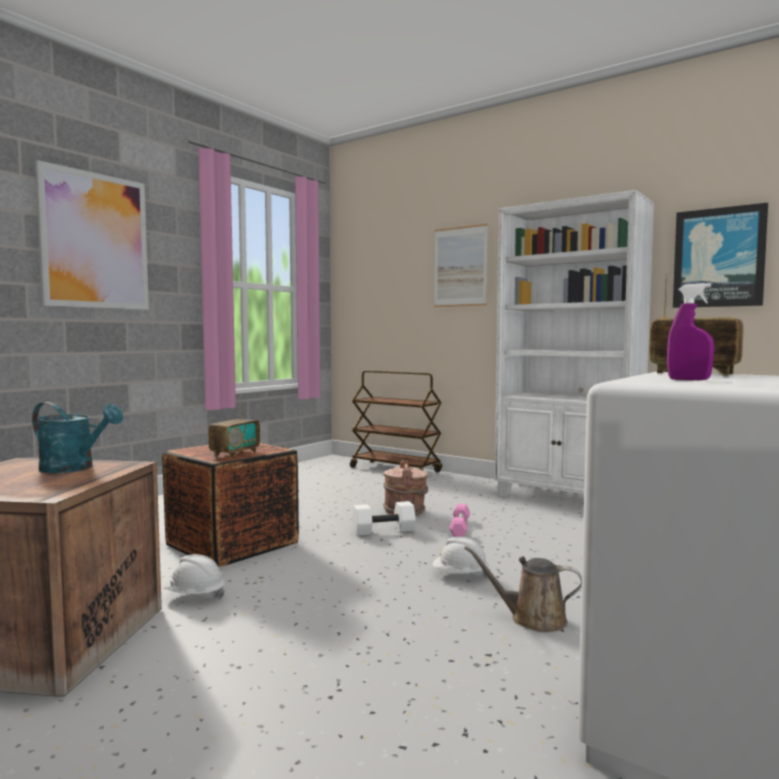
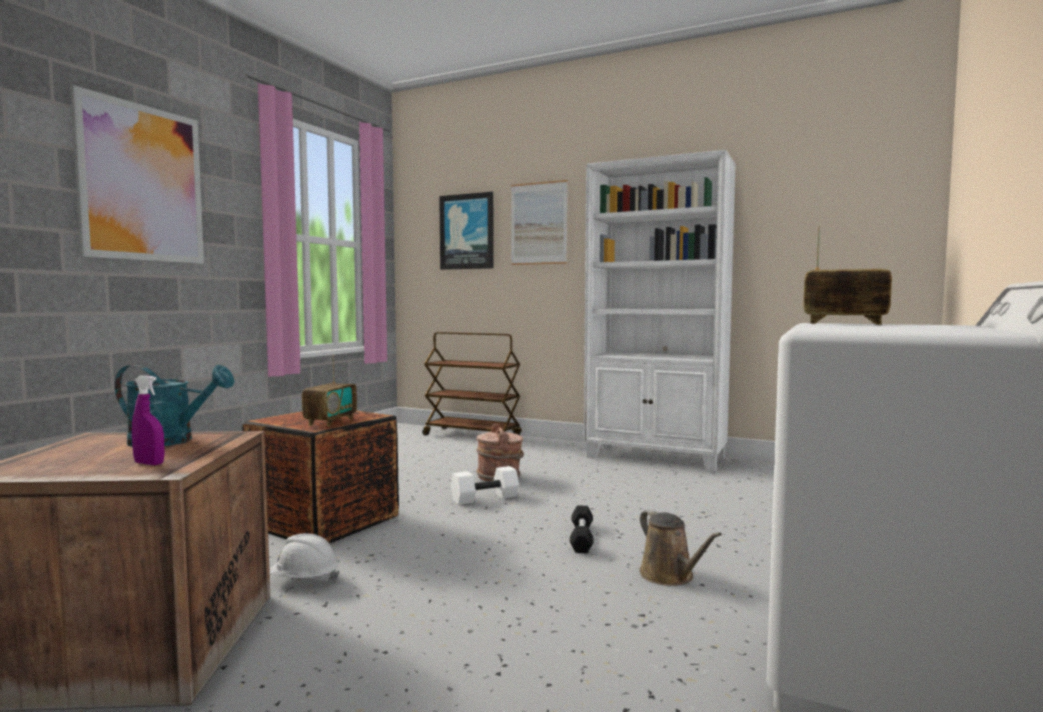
camera: 10 degrees left, 0 degrees up
(460, 528) = (562, 491): pink dumbbell -> none
(460, 575) = (581, 538): white hard hat -> black dumbbell
(532, 619) = (670, 576): brown watering can -> brown watering can turned 120 degrees counterclockwise
(688, 379) = (862, 327): purple spray bottle -> purple spray bottle (149, 463)
(718, 257) = (797, 218): picture -> picture (467, 231)

